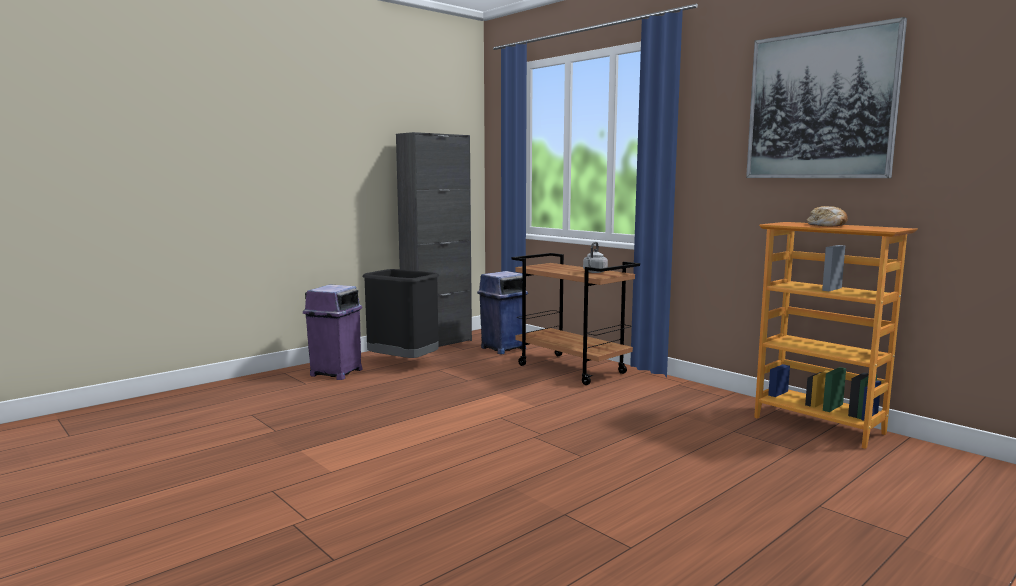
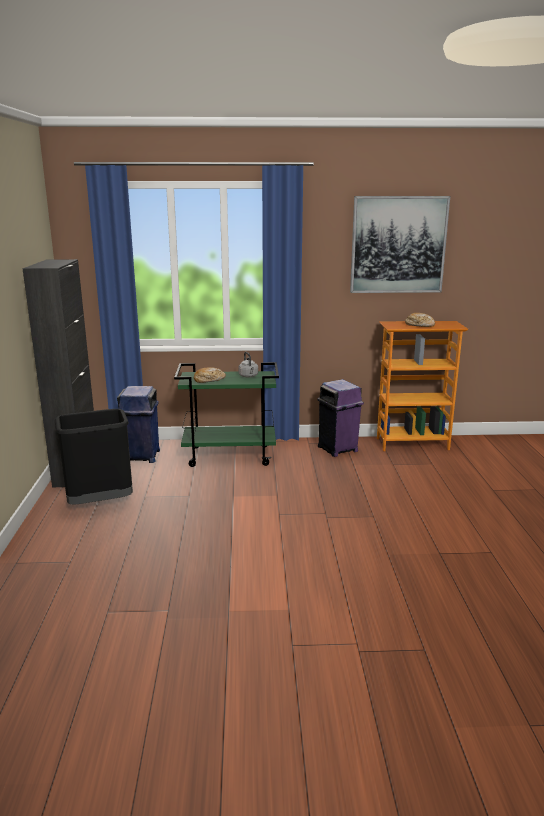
camera: 50 degrees left, 10 degrees up
(335, 373) = (68, 539): purple trash can -> purple trash can (338, 449)
(551, 268) = (209, 380): none -> bread
(572, 369) = (230, 456): brown cart -> green cart

